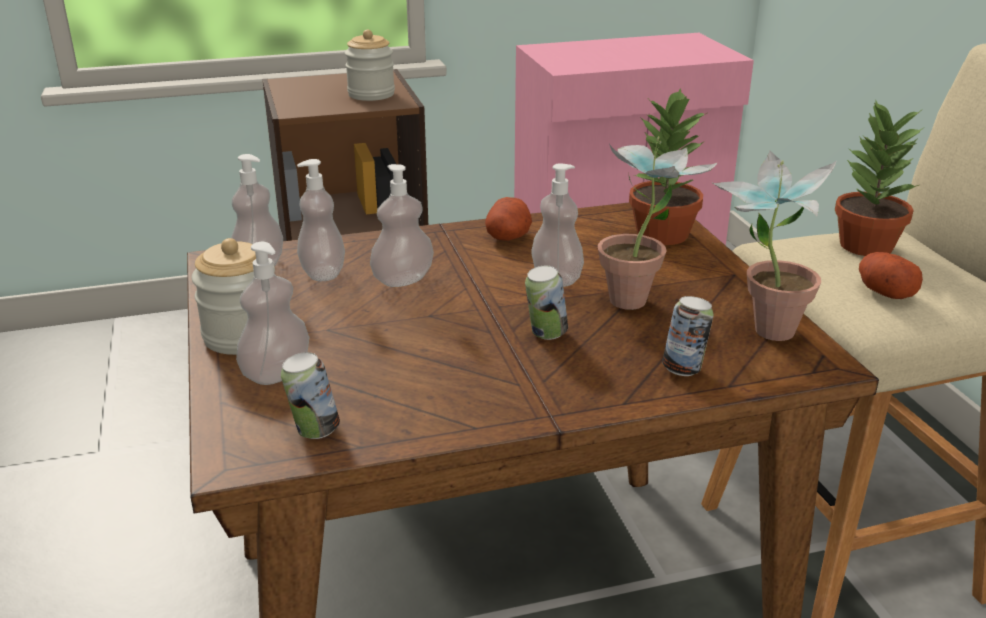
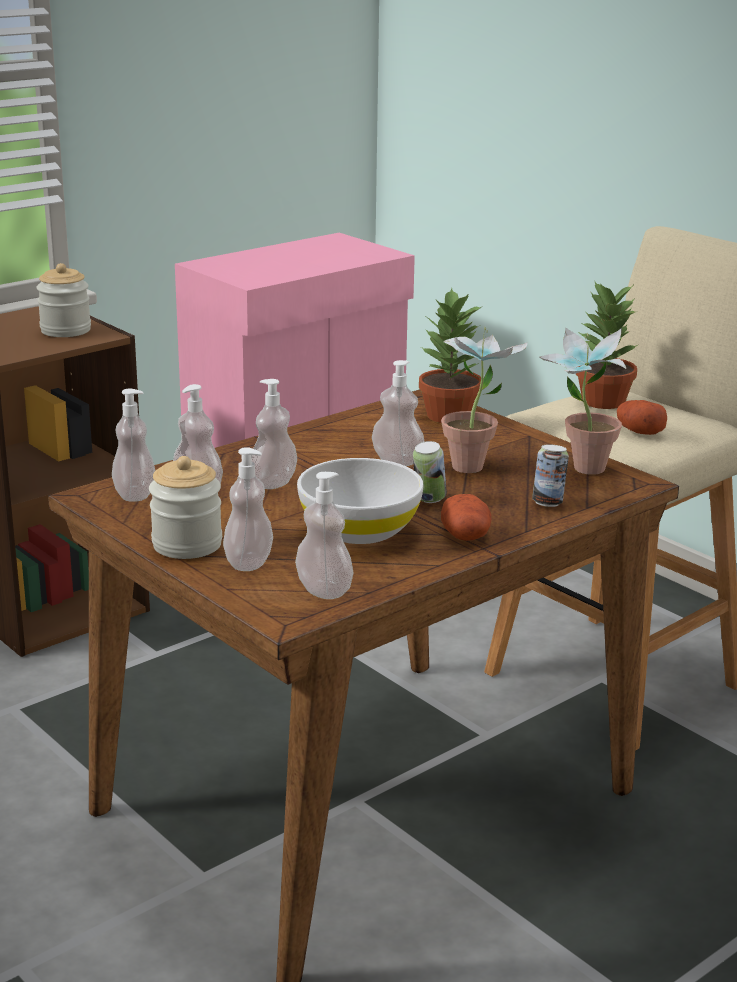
camera: 25 degrees left, 5 degrees down
(314, 431) = (324, 590): can -> soap dispenser
(432, 358) = (360, 530): none -> white bowl
(508, 237) = (326, 437): potato -> potato (466, 536)

